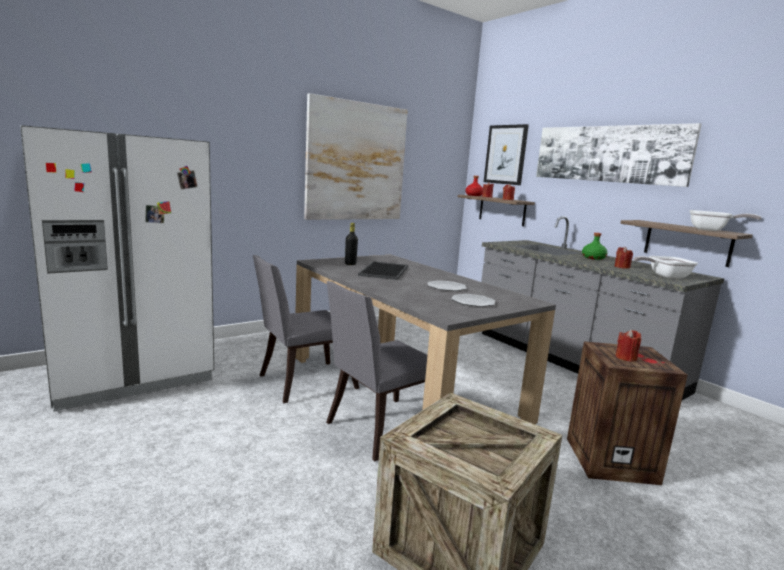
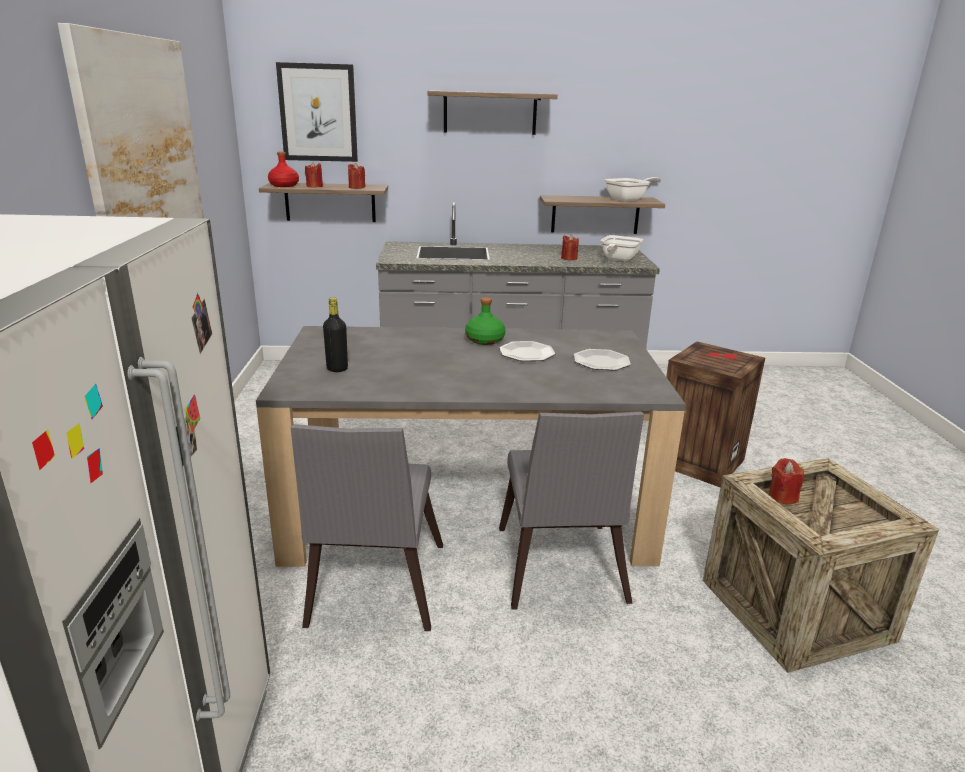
camera: 55 degrees left, 10 degrees up
(385, 271) = (409, 360): tray -> none
(593, 258) = (517, 252): green bottle -> green bottle (484, 340)
(608, 154) = (490, 113): picture -> shelf
(626, 358) = (720, 362): red candle -> red candle (782, 497)

